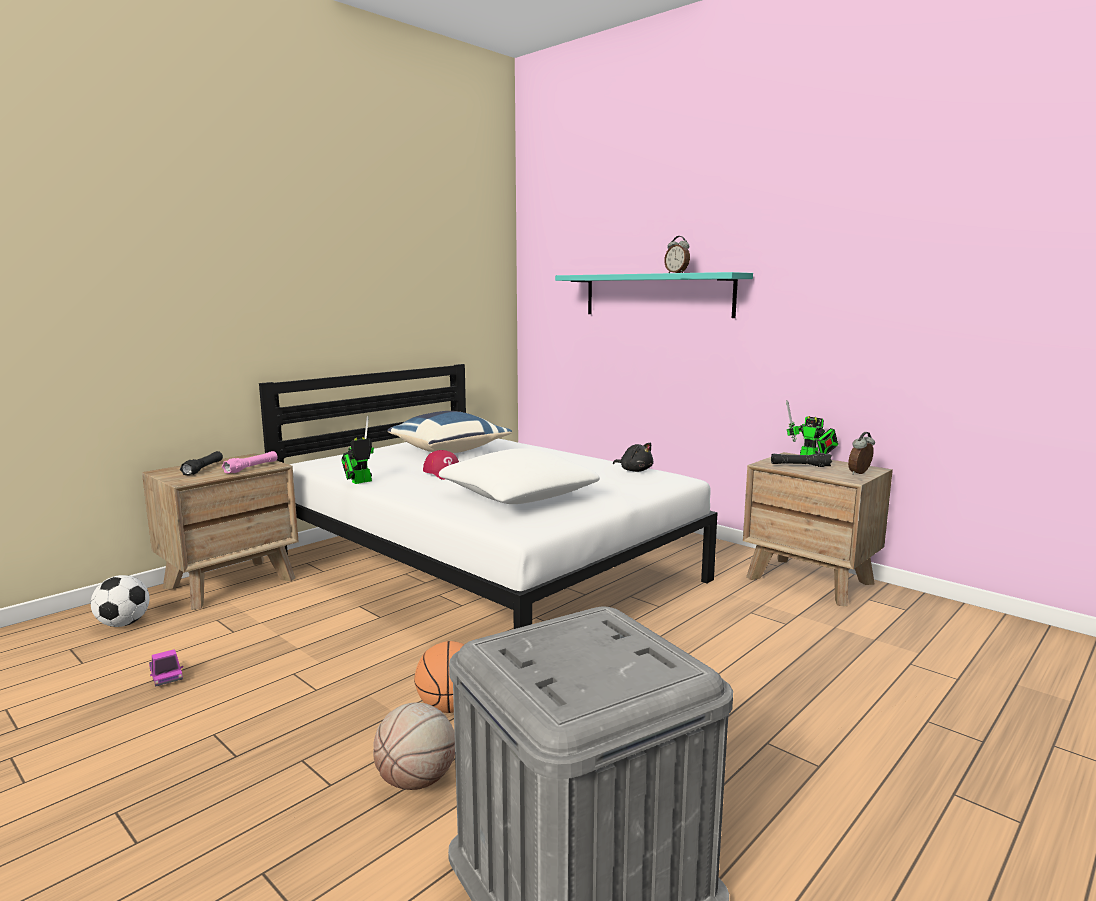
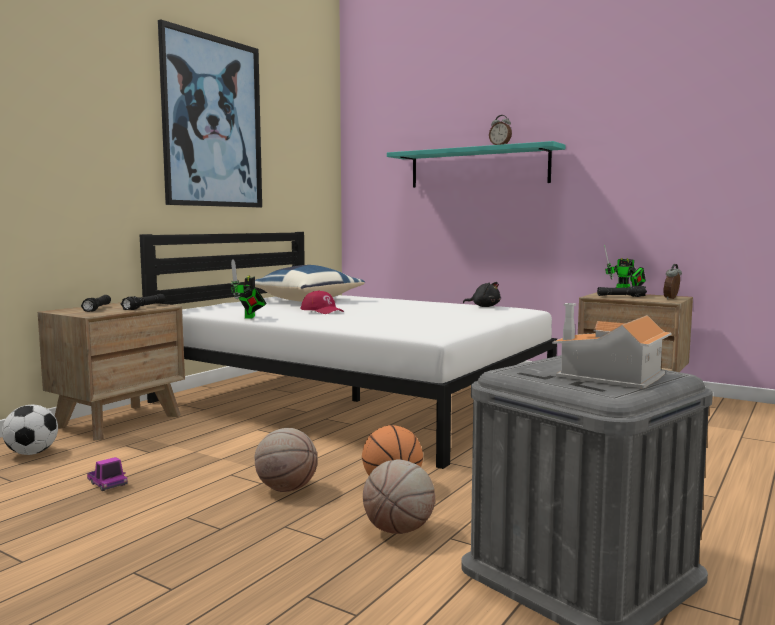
camera: 10 degrees left, 5 degrees down
(251, 468) = (144, 307): pink flashlight -> black flashlight
(337, 701) = (286, 489): none -> basketball
(349, 252) = (213, 122): none -> picture
(359, 482) = (249, 317): toy robot -> toy robot turned 45 degrees counterclockwise
(518, 497) = (404, 321): white pillow -> none
(600, 671) = (611, 376): none -> toy house

